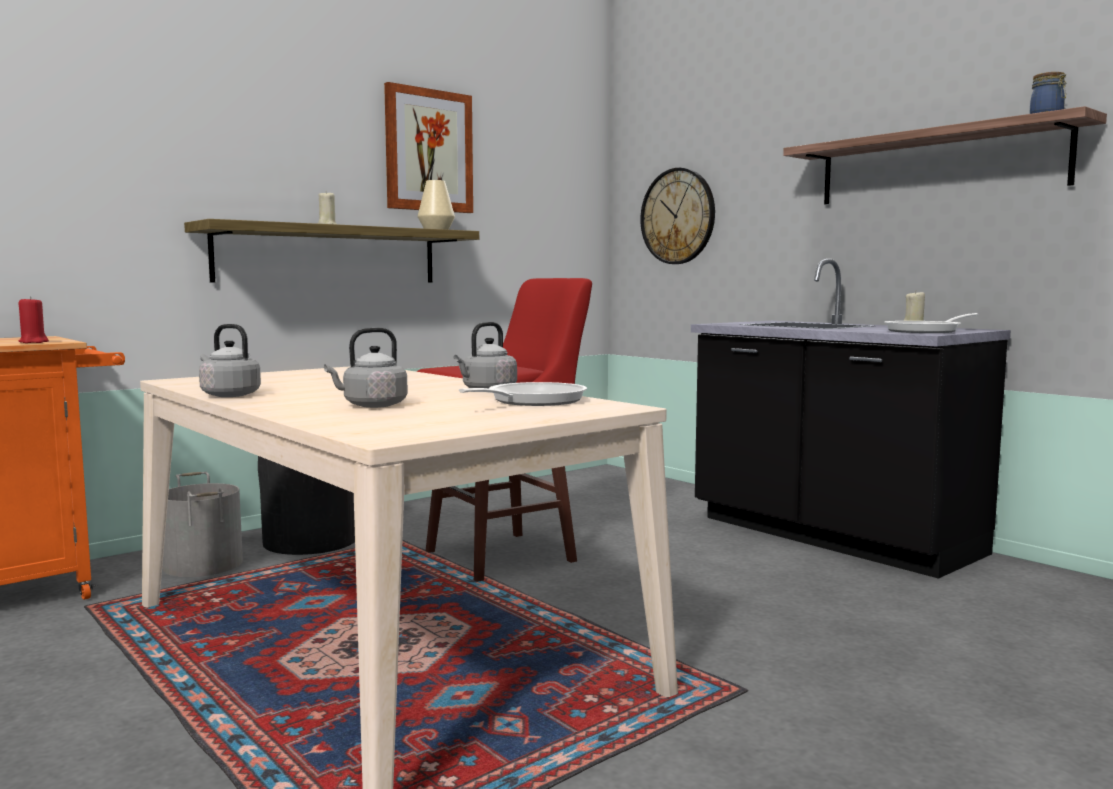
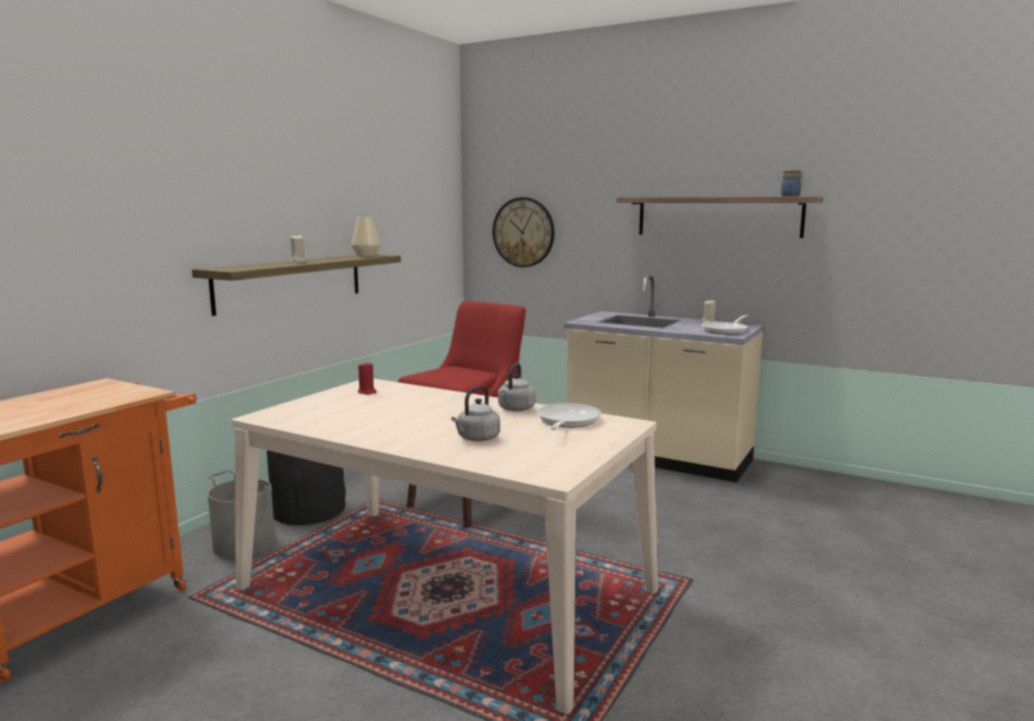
camera: 20 degrees left, 5 degrees up
(34, 342) = (130, 395): red candle -> red candle (367, 392)
(228, 395) = (349, 435): grey kettle -> none
(428, 151) = (352, 190): picture -> none
(831, 537) = (657, 458): black counter -> beige counter

